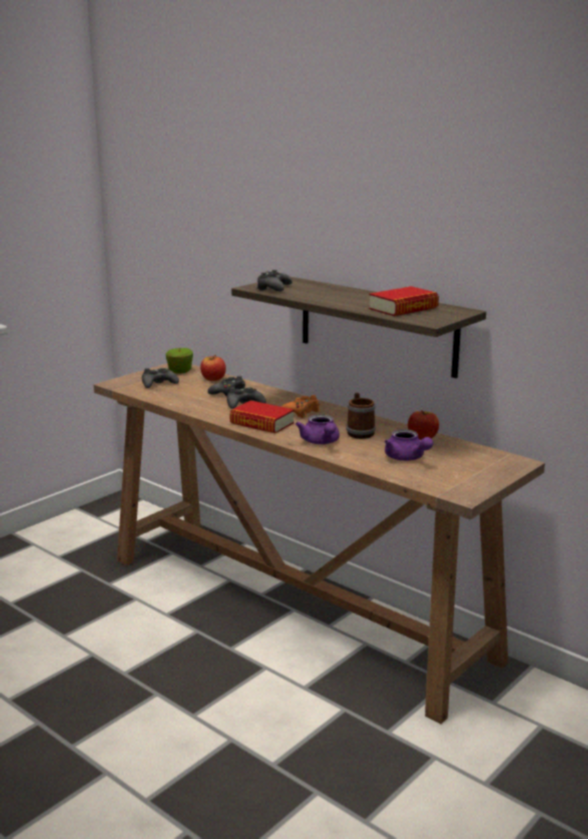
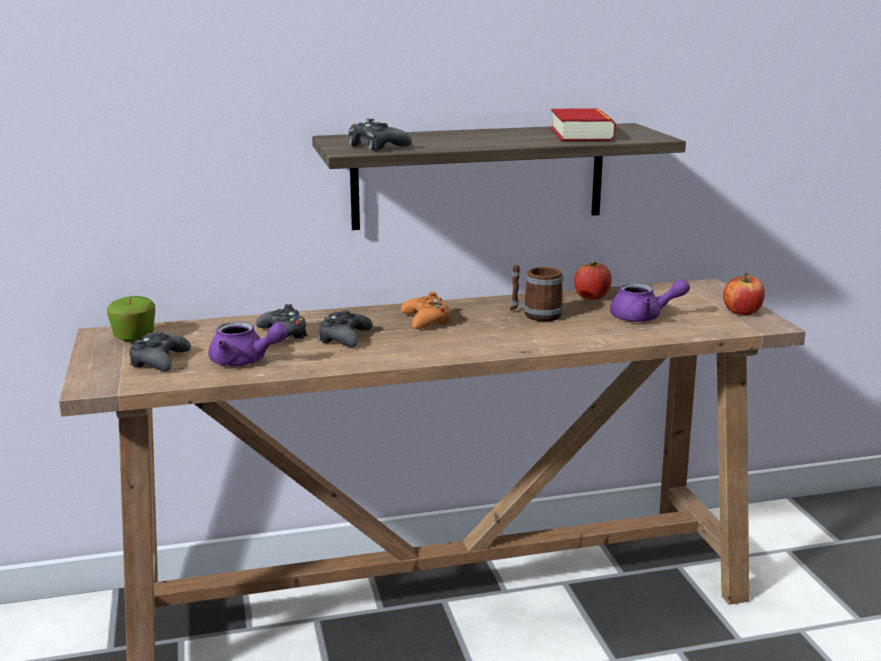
camera: 55 degrees left, 0 degrees up
(213, 379) = (210, 329): apple -> apple (742, 312)
(262, 423) = (431, 347): book -> none
(321, 442) = (542, 337): purple teapot -> purple teapot (245, 361)

